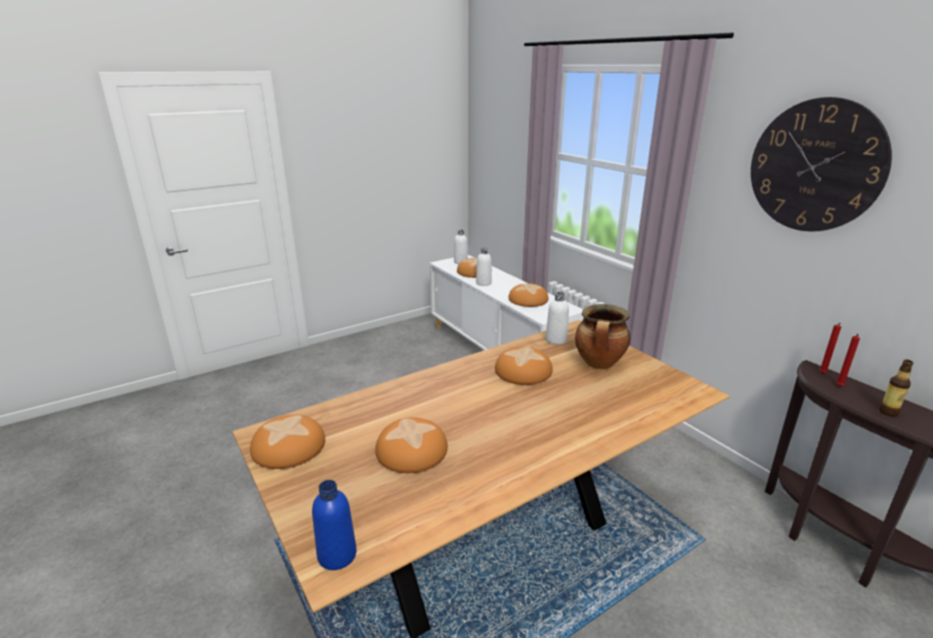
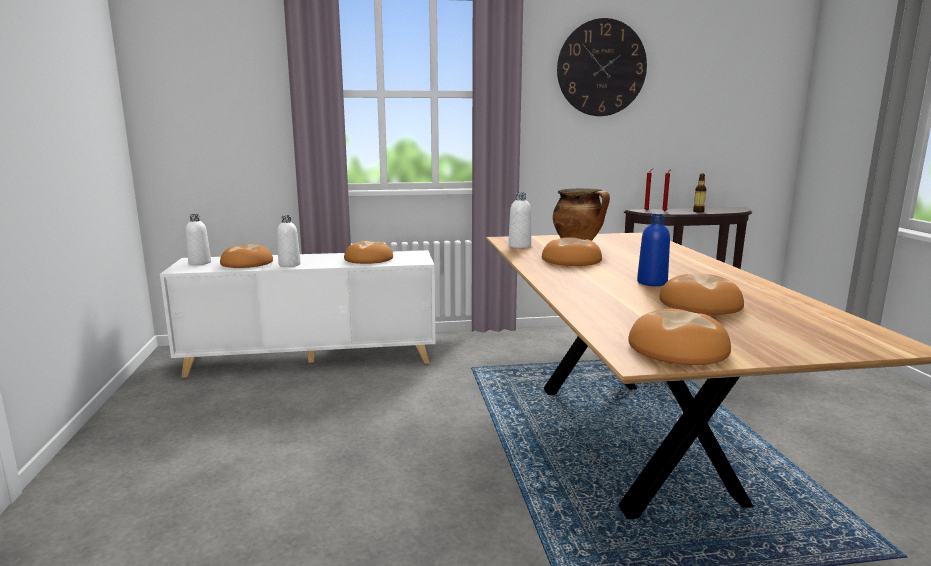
camera: 65 degrees left, 10 degrees down
(337, 555) = (873, 341): blue bottle -> blue bottle (652, 282)

